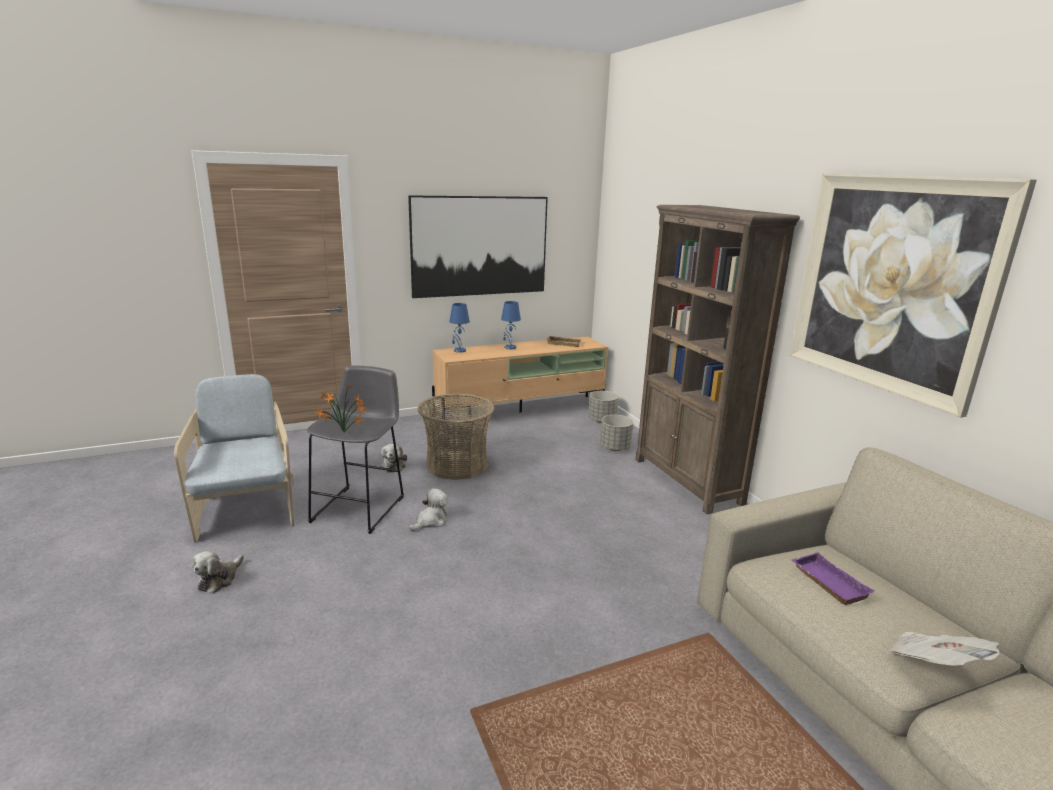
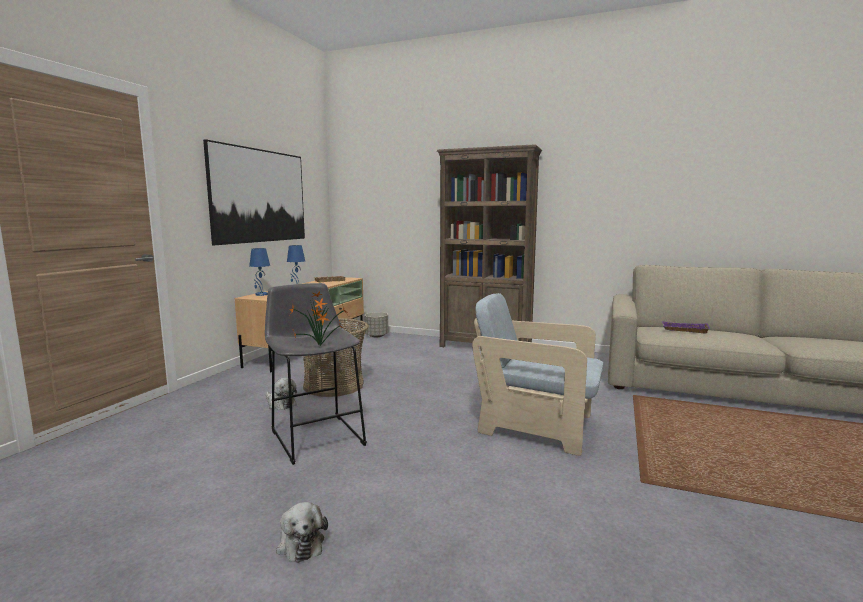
camera: 45 degrees left, 10 degrees down
(247, 510) = (197, 489): beige armchair -> beige armchair (536, 426)
(430, 521) = (393, 419): plush toy -> none
(614, 448) = (415, 345): grey planter -> none
(891, 284) = (612, 179): picture -> none
(934, 665) = (763, 337): newspaper -> none

